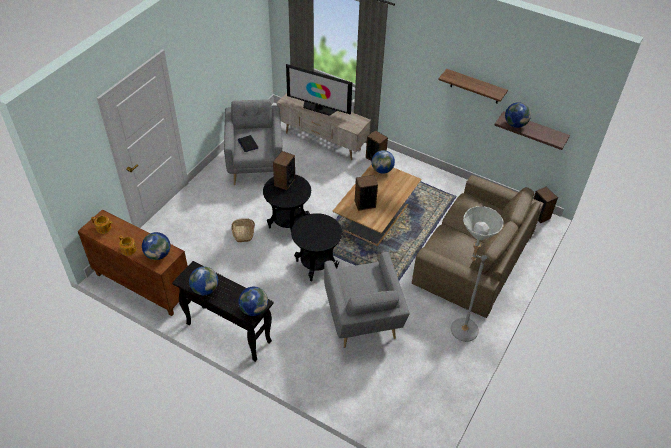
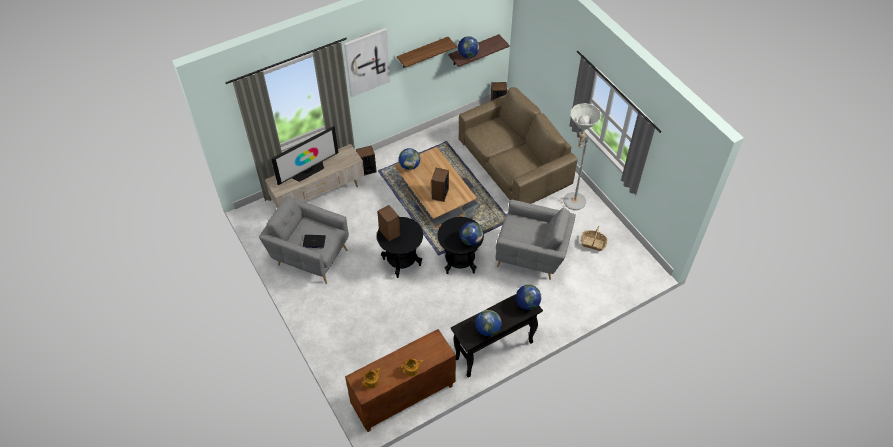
camera: 60 degrees left, 5 degrees up
(158, 255) = (431, 349): globe -> globe (471, 240)
(243, 233) = (391, 299): basket -> basket (593, 243)
(415, 51) = (367, 62): none -> picture

